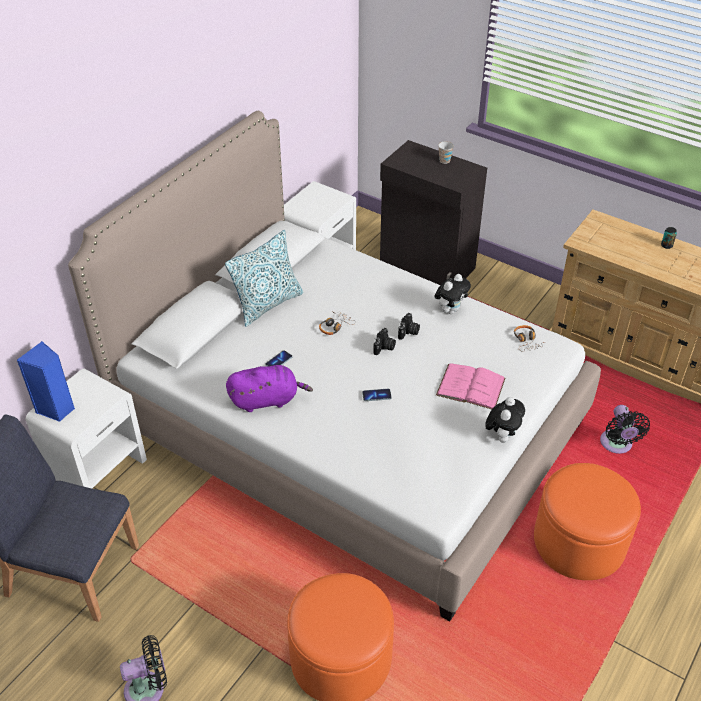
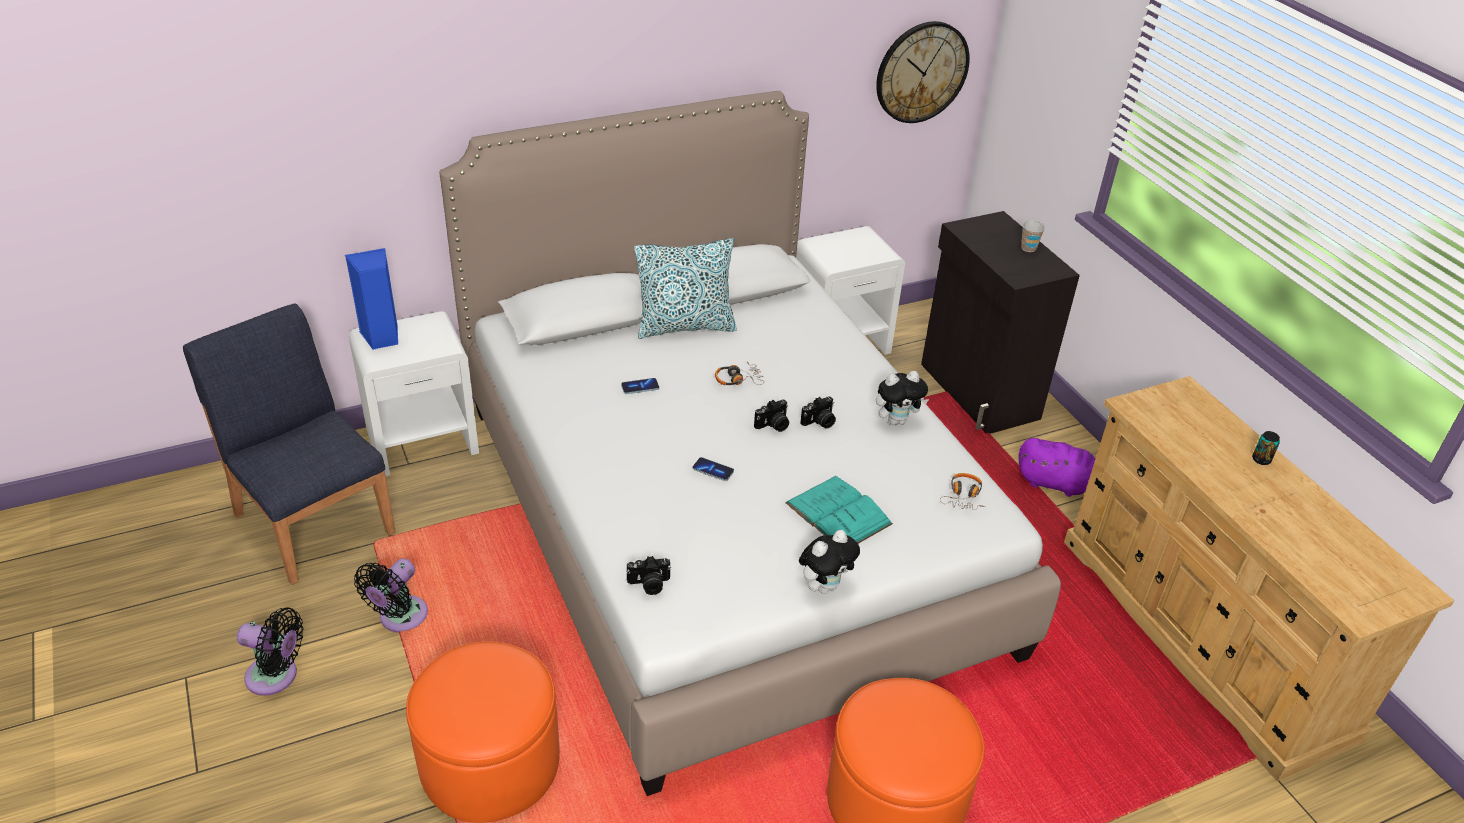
camera: 30 degrees right, 5 degrees down
(267, 400) = (588, 420): purple plush toy -> purple plush toy (1057, 484)
(324, 61) = (921, 72): none -> wall clock
(407, 489) = (649, 584): none -> camera
(470, 386) = (838, 513): pink book -> turquoise book
(616, 445) = (1054, 712): black fan -> black fan (400, 618)

